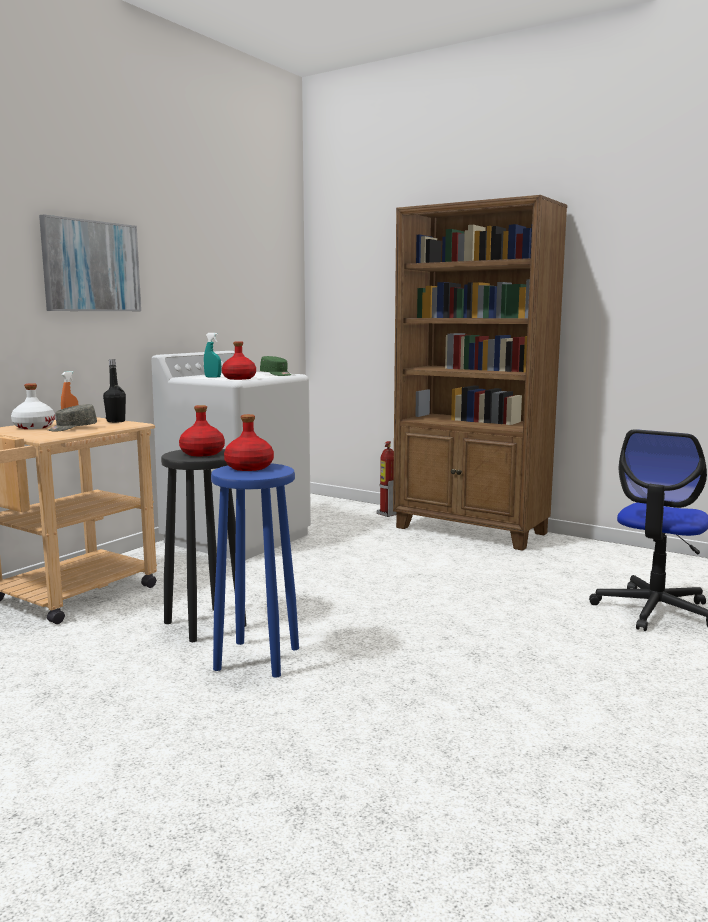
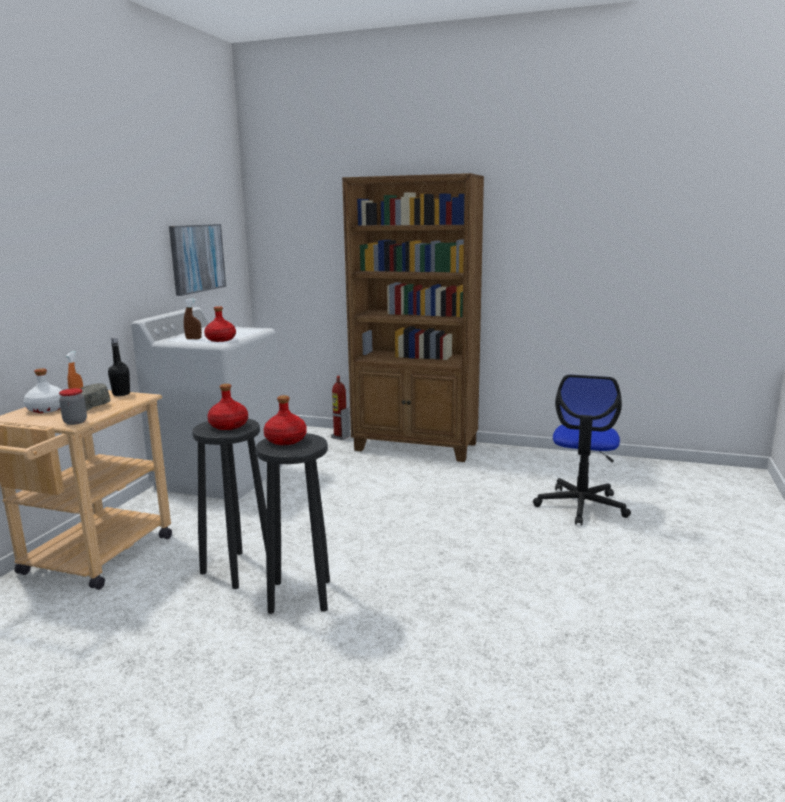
camera: 15 degrees left, 5 degrees up
(48, 436) = (75, 422): none -> jar
(91, 266) = (72, 244): picture -> picture (197, 258)
(212, 377) = (193, 339): turquoise spray bottle -> brown spray bottle
(258, 658) = (301, 596): blue stool -> black stool
(276, 374) = (247, 330): green cap -> none

